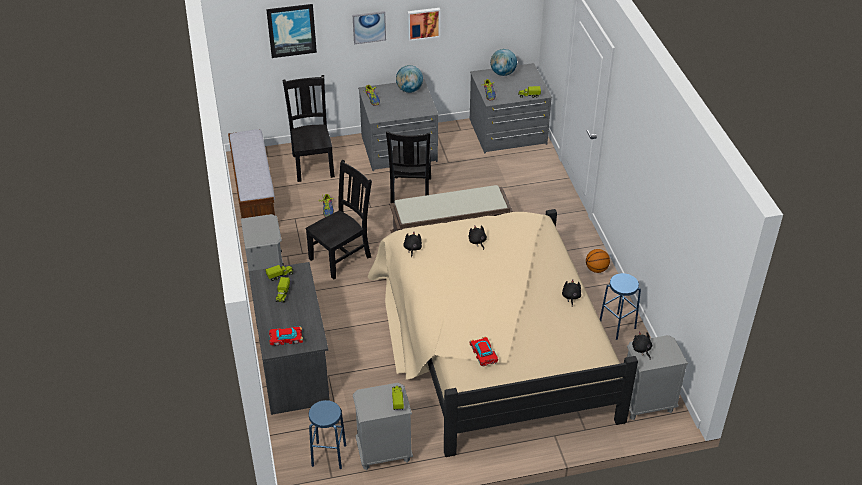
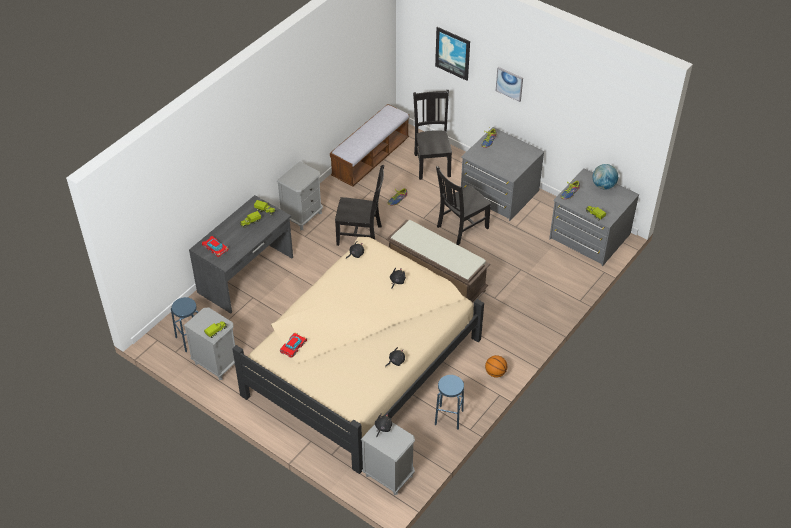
camera: 50 degrees right, 5 degrees up
(313, 164) = (432, 164): black chair -> black chair turned 45 degrees counterclockwise
(409, 90) = (521, 152): globe -> none
(423, 23) = (552, 105): picture -> none

